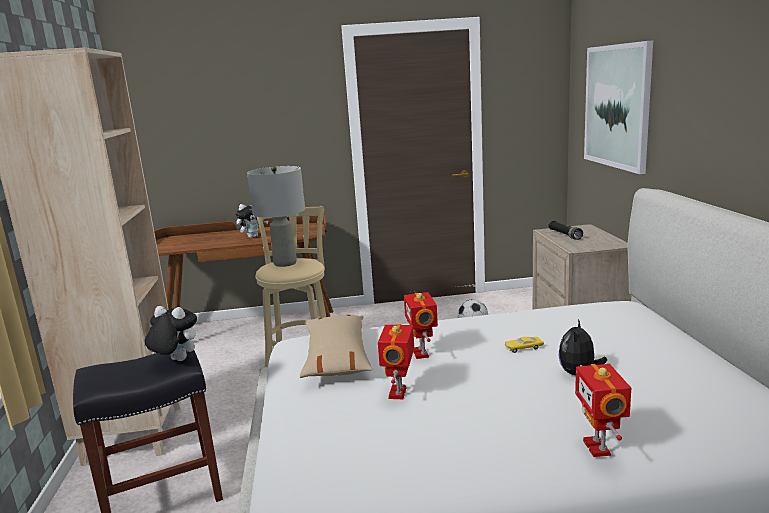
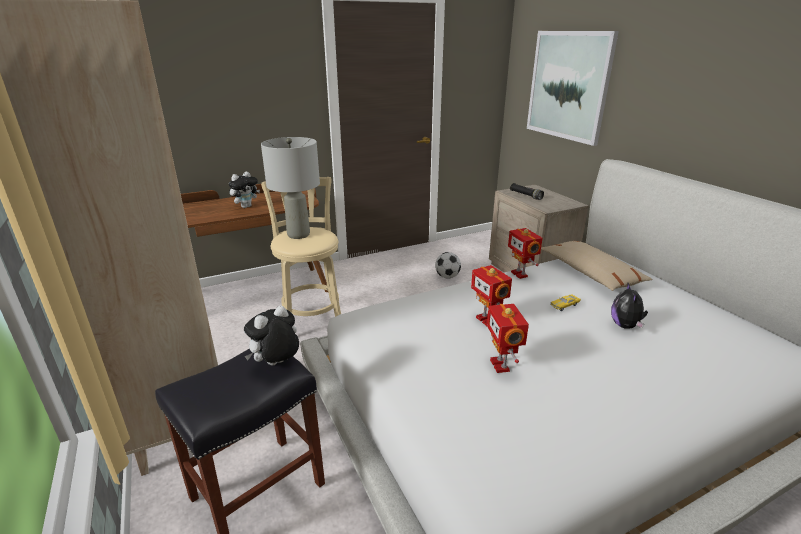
camera: 20 degrees left, 10 degrees up
(175, 361) = (276, 364): plush toy -> plush toy turned 45 degrees counterclockwise
(336, 357) = (412, 332): beige pillow -> beige pillow (590, 273)
(599, 447) = (697, 396): toy robot -> toy robot (520, 274)

